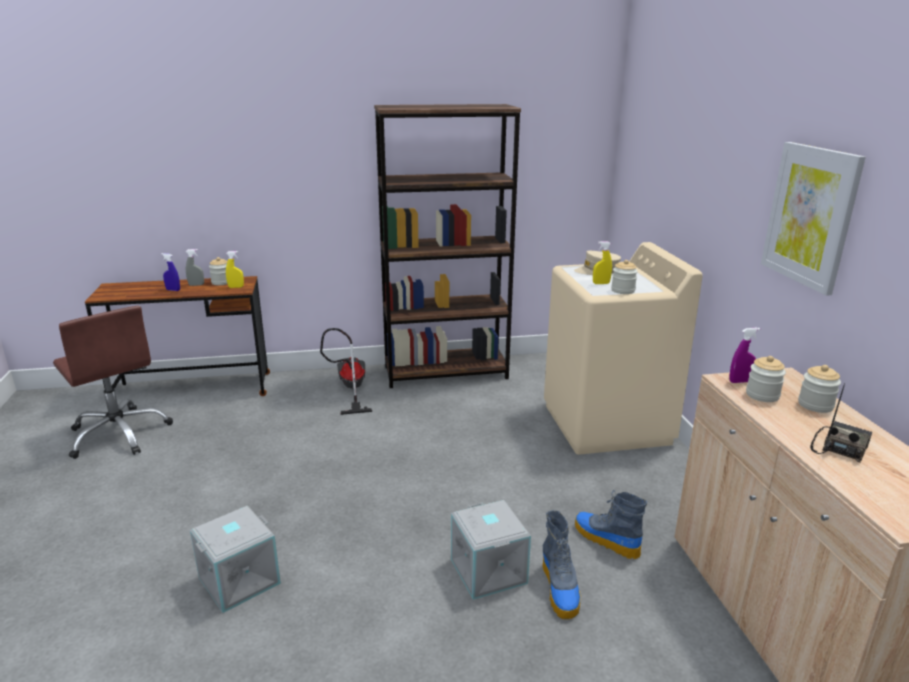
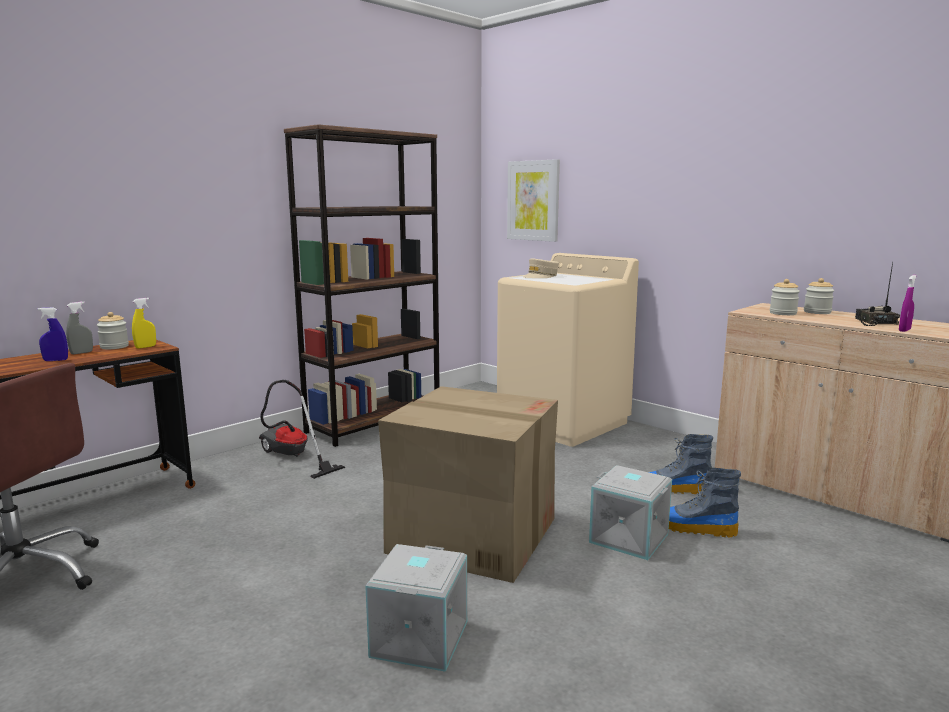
camera: 35 degrees left, 10 degrees down
(377, 511) = (472, 534): none -> cardboard box
(560, 589) = (694, 528): boot -> boot turned 150 degrees clockwise
(601, 283) = (562, 280): yellow spray bottle -> none
(623, 290) = (588, 281): jar -> none
(740, 381) = (756, 311): purple spray bottle -> purple spray bottle (904, 330)
(810, 216) = (751, 184): picture -> picture (533, 200)

